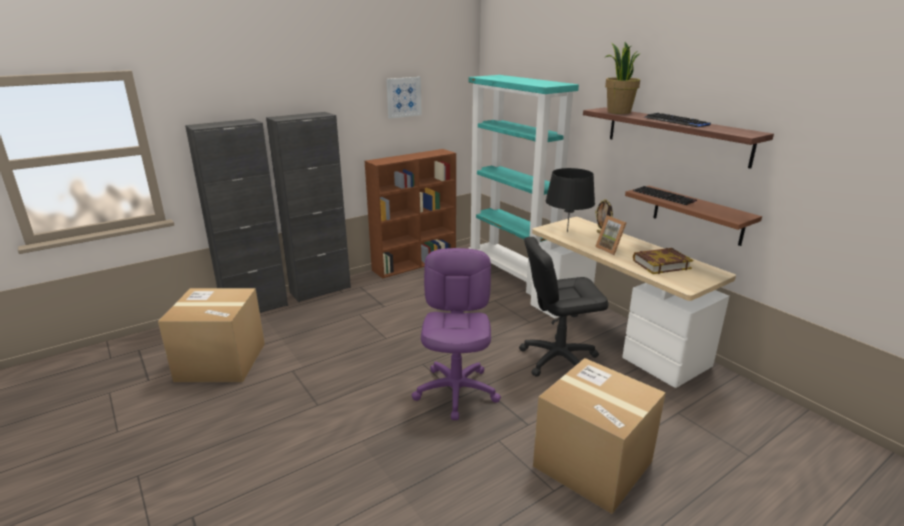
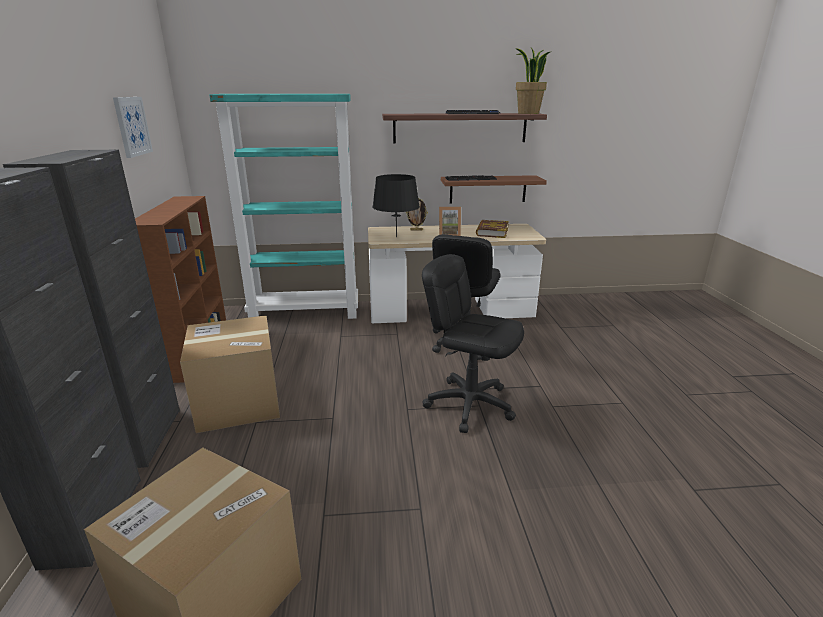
camera: 60 degrees left, 0 degrees up
(456, 391) = (469, 404): purple office chair -> black office chair
(592, 464) = (599, 376): cardboard box -> cardboard box (238, 403)
(618, 112) = (411, 114): potted plant -> potted plant (528, 113)

